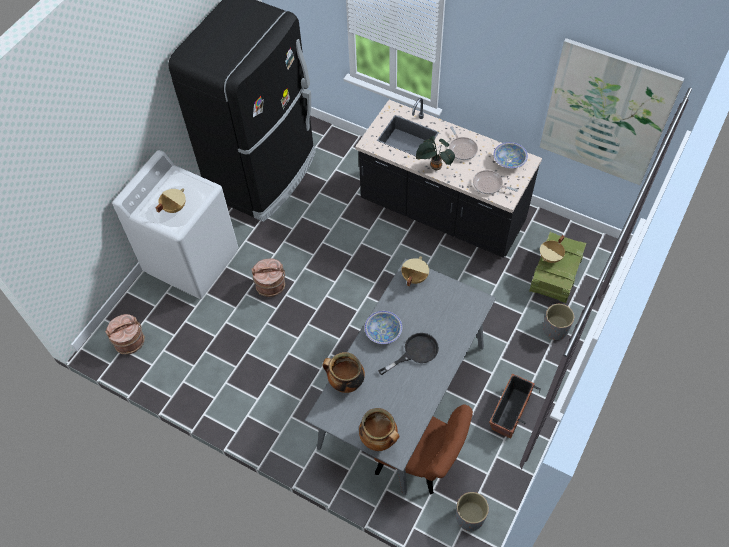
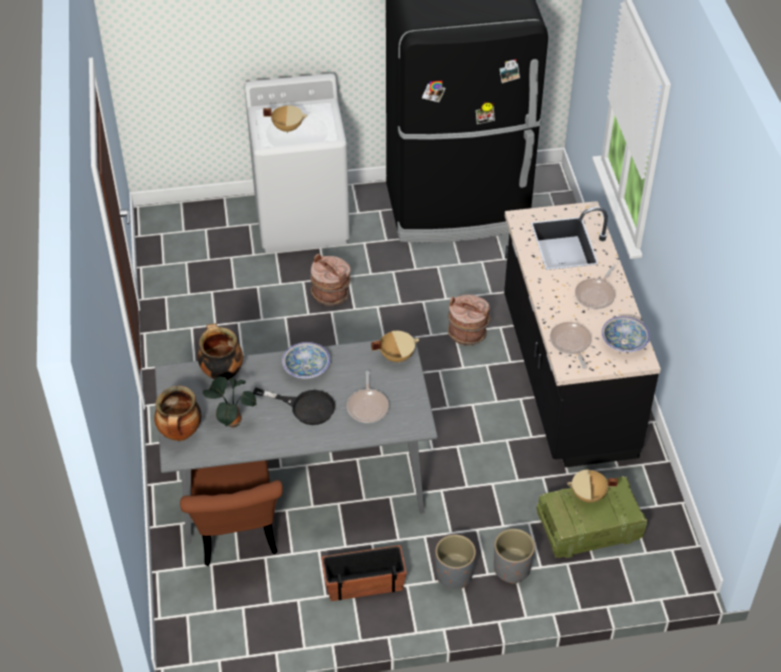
camera: 50 degrees right, 10 degrees down
(130, 341) = (174, 234): brown bucket -> brown bucket (467, 333)
(434, 167) = (545, 286): potted plant -> potted plant (231, 421)
(443, 318) = (368, 406): none -> frying pan
(470, 517) = (206, 614): grey planter -> grey planter (454, 574)
(605, 114) = (725, 349): picture -> none

